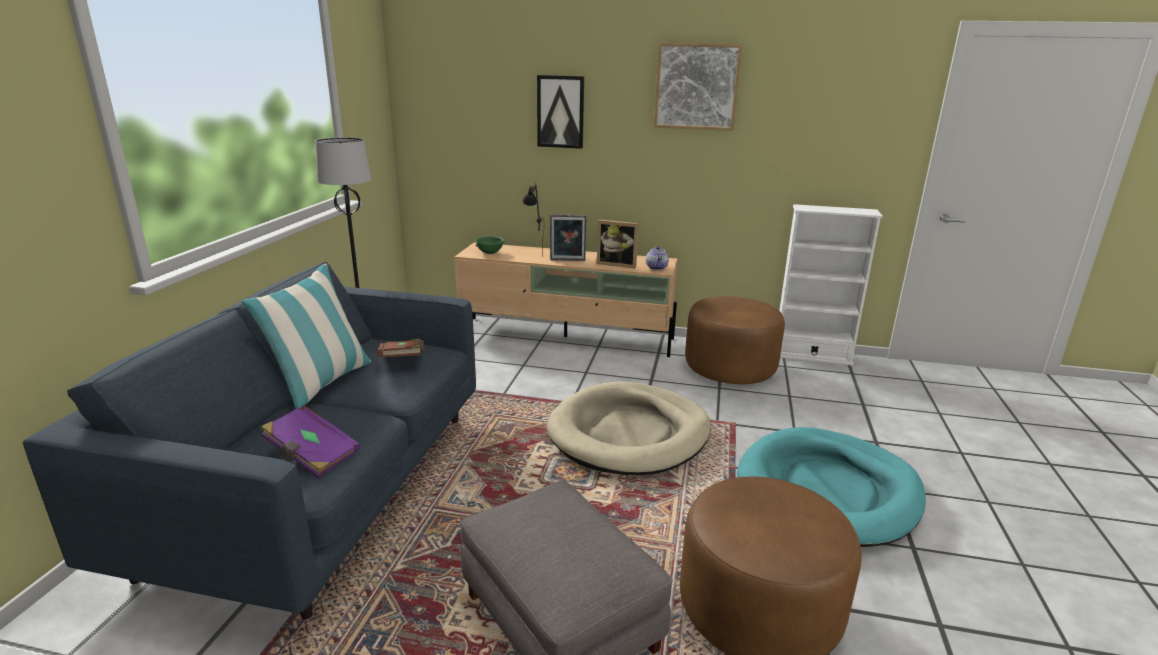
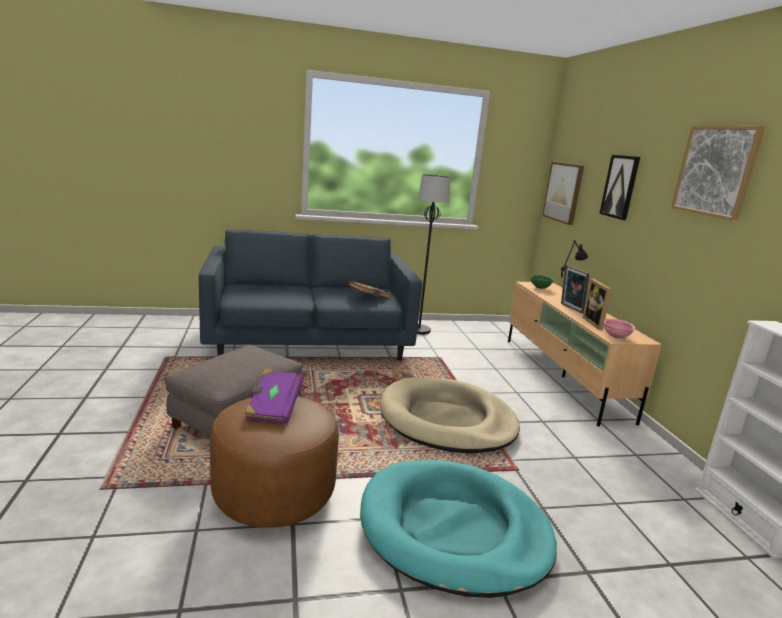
camera: 65 degrees right, 5 degrees down
(312, 455) = (261, 296): purple book -> purple book (273, 407)
(322, 383) = (327, 288): pillow -> none
(447, 127) = (563, 192): none -> picture
(657, 268) = (616, 337): teapot -> pink bowl
(730, 368) = (624, 461): brown ottoman -> none

